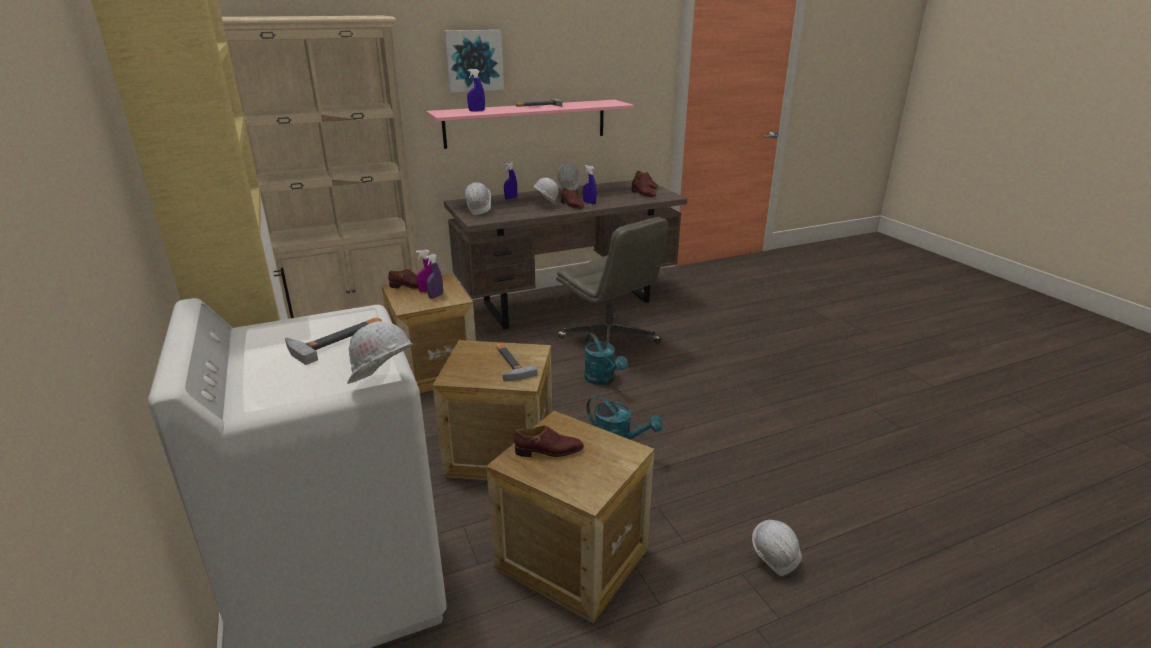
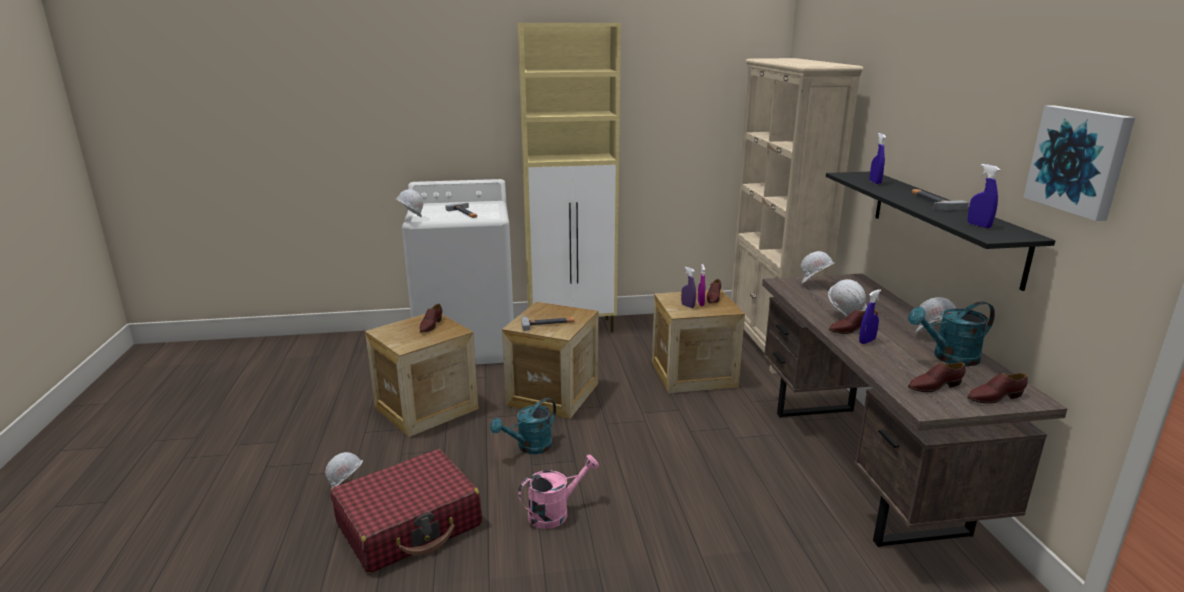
camera: 105 degrees right, 5 degrees down
(473, 60) = (917, 127): picture -> picture (1079, 160)
(511, 198) = (880, 301): blue spray bottle -> blue spray bottle (978, 225)
(526, 123) = (943, 224): pink shelf -> black shelf
(603, 380) = (645, 459): turquoise watering can -> turquoise watering can (949, 358)
(609, 340) = (740, 481): grey office chair -> none
(703, 412) = (555, 512): none -> pink watering can
(783, 489) = (409, 524): none -> red suitcase

